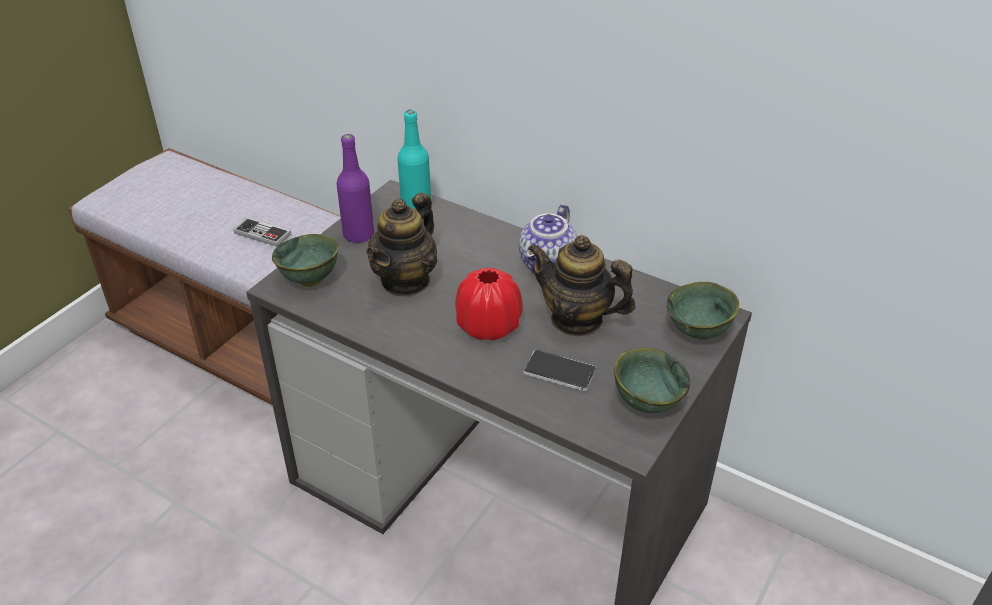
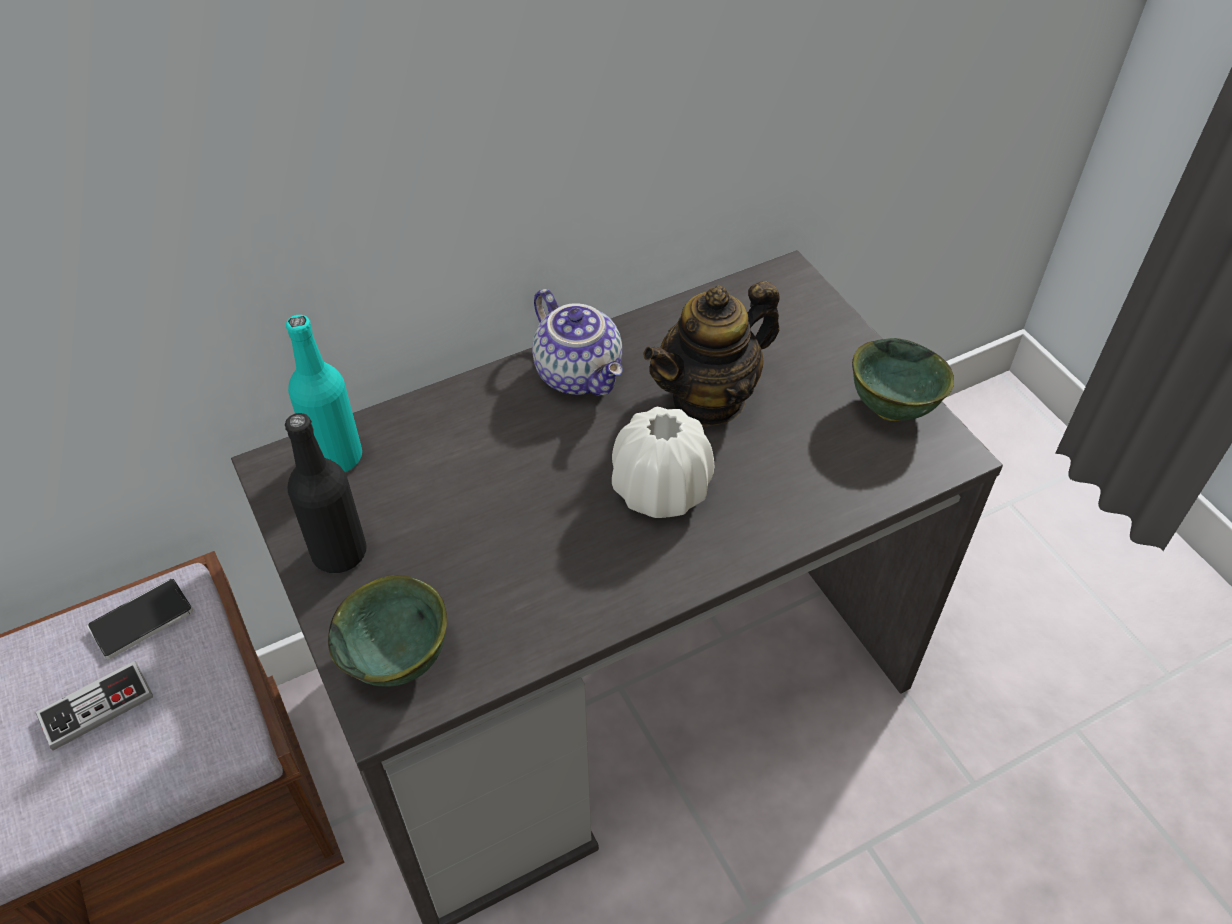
camera: 60 degrees left, 10 degrees up
(358, 235) = (339, 553): purple bottle -> black bottle
(406, 280) = (497, 539): teapot -> none
(488, 326) = (661, 490): red vase -> white vase
(559, 372) = (793, 459): phone -> phone (142, 620)
(699, 333) = (804, 307): green bowl -> none

